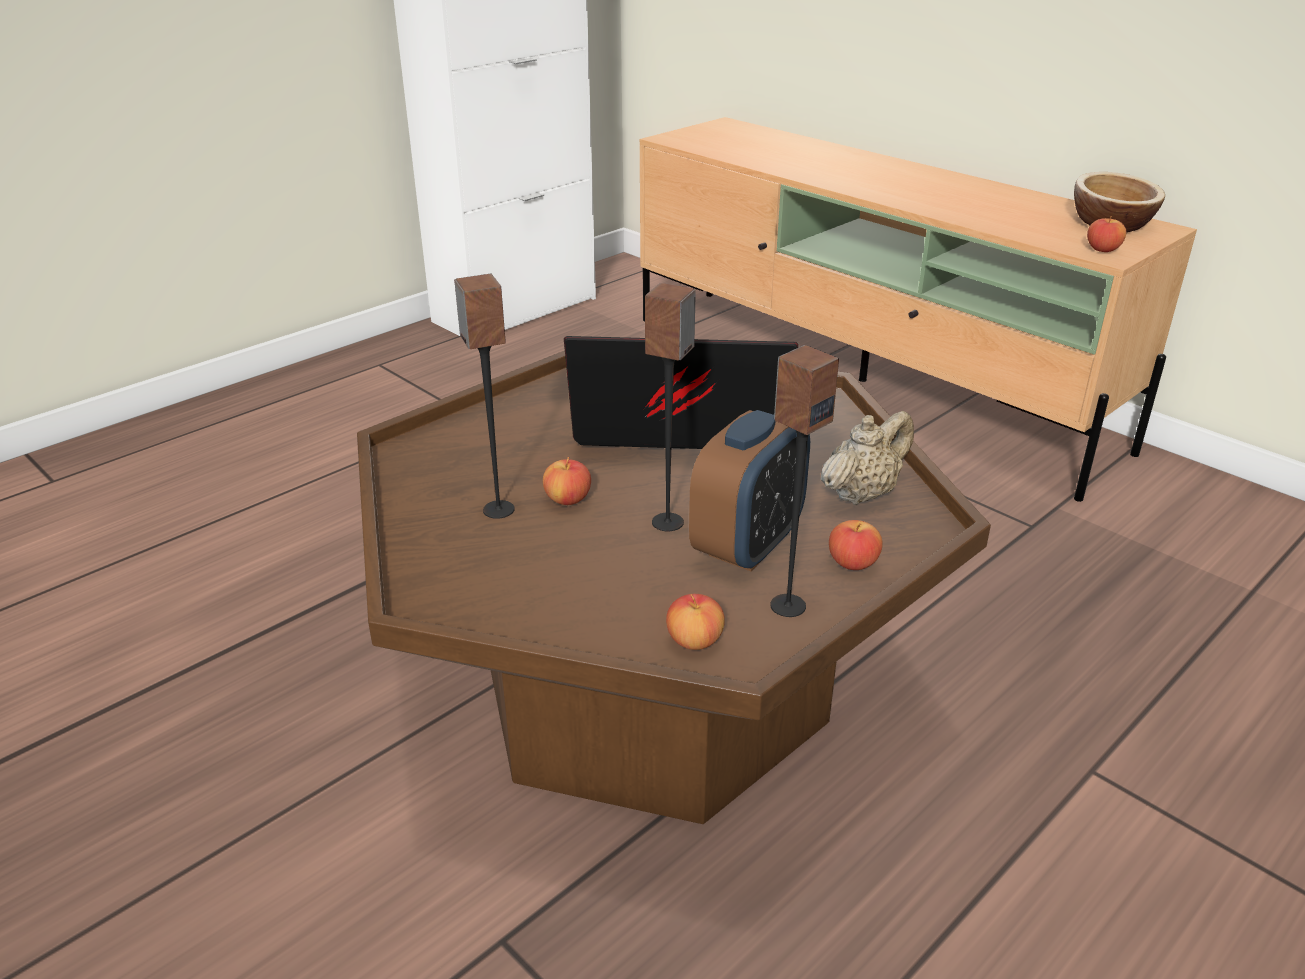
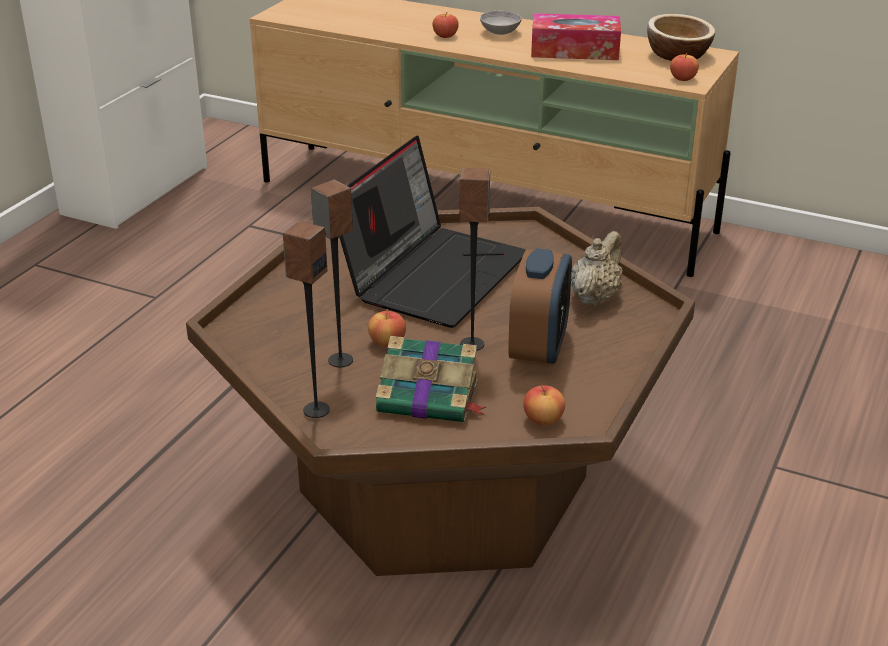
camera: 20 degrees left, 0 degrees up
(570, 579) = (430, 398): none -> book
(677, 429) = (433, 274): laptop -> laptop turned 135 degrees clockwise
(787, 605) = (589, 383): speaker -> speaker (316, 410)
(853, 563) = (616, 346): apple -> apple (445, 36)
(903, 178) = (500, 32): none -> grey bowl
(981, 205) = (575, 50): none -> tissue box

